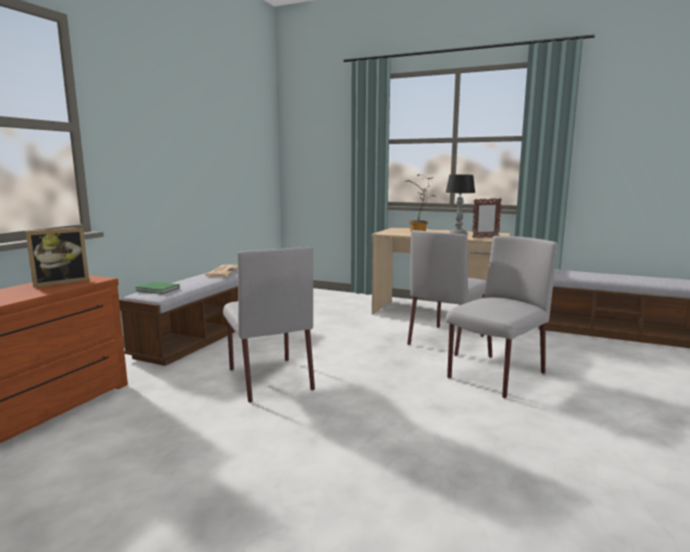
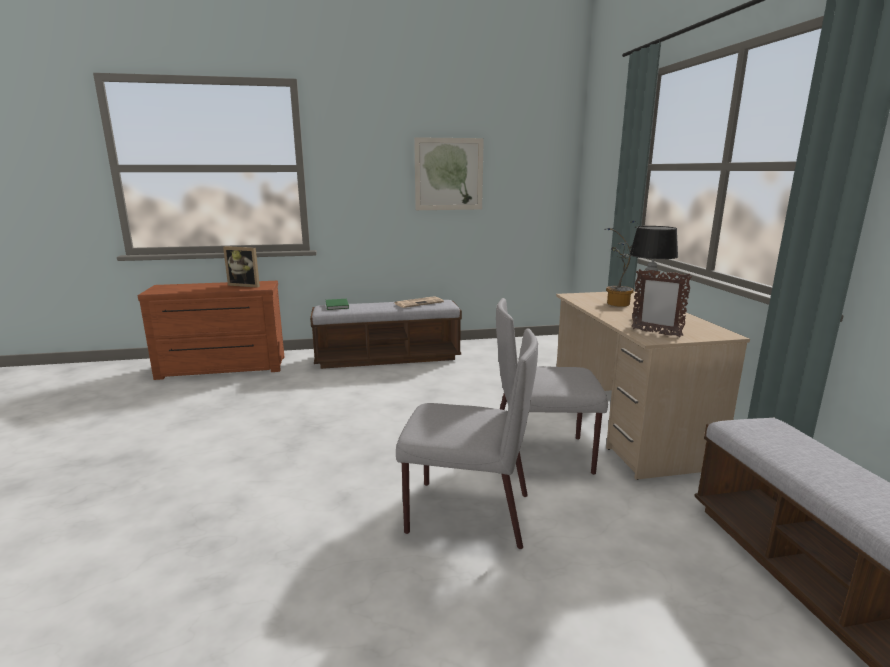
camera: 55 degrees right, 5 degrees up
(205, 144) = (449, 174): none -> picture
(269, 378) = (333, 406): grey chair -> none

